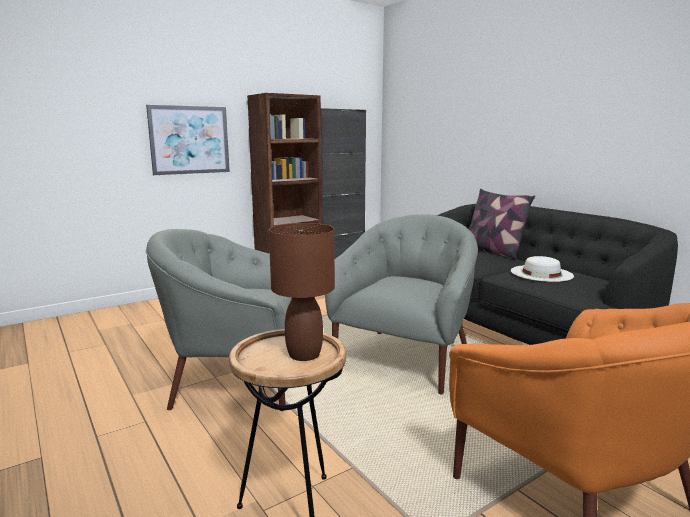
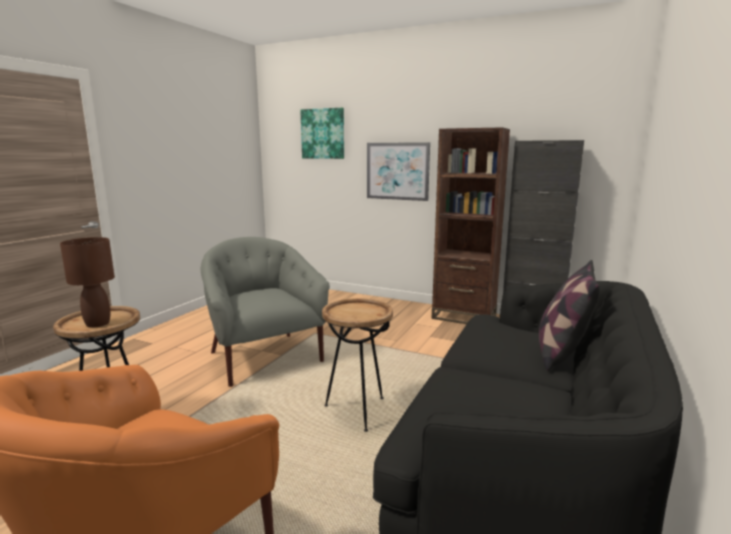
camera: 60 degrees right, 0 degrees up
(70, 89) = (323, 133): none -> picture
(404, 359) = (358, 411): grey armchair -> brown side table
(541, 273) = (485, 391): white hat -> none

